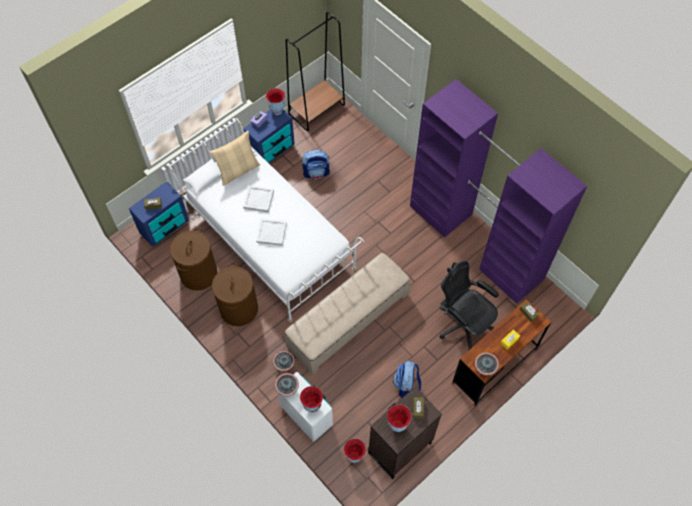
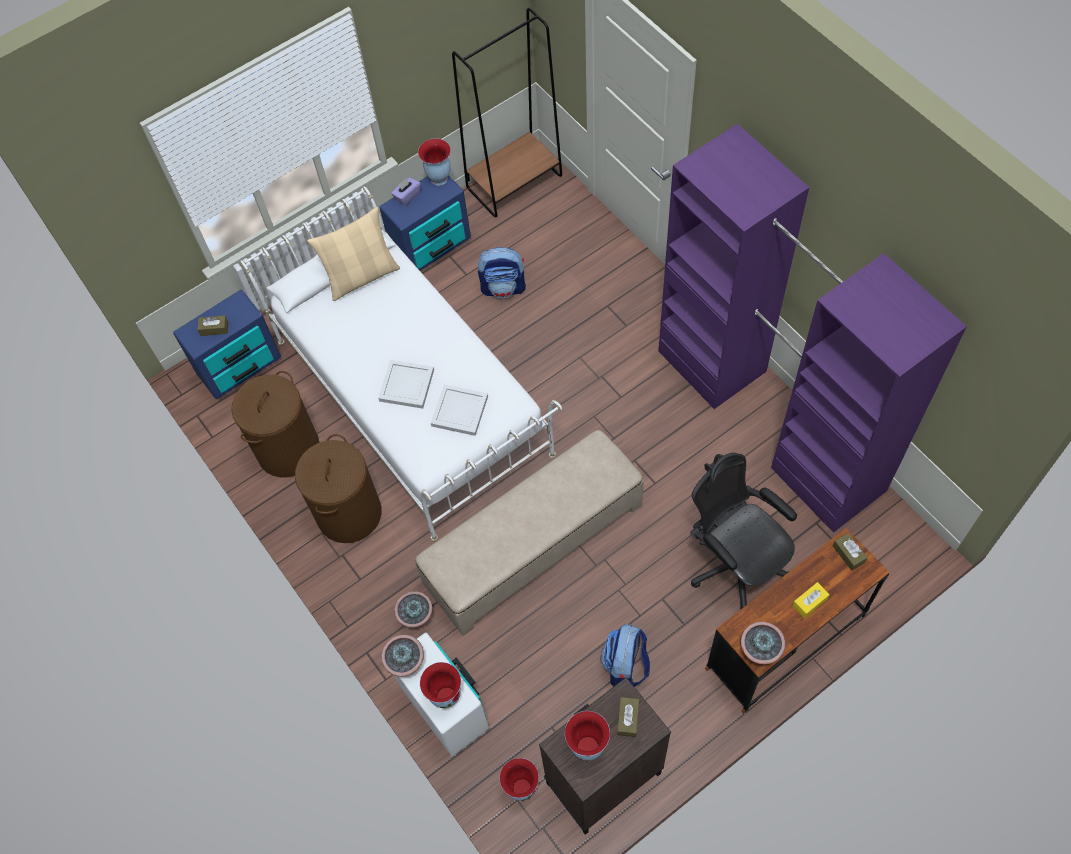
camera: 10 degrees right, 0 degrees up
(258, 199) = (390, 326): white tray -> white tray (459, 410)

